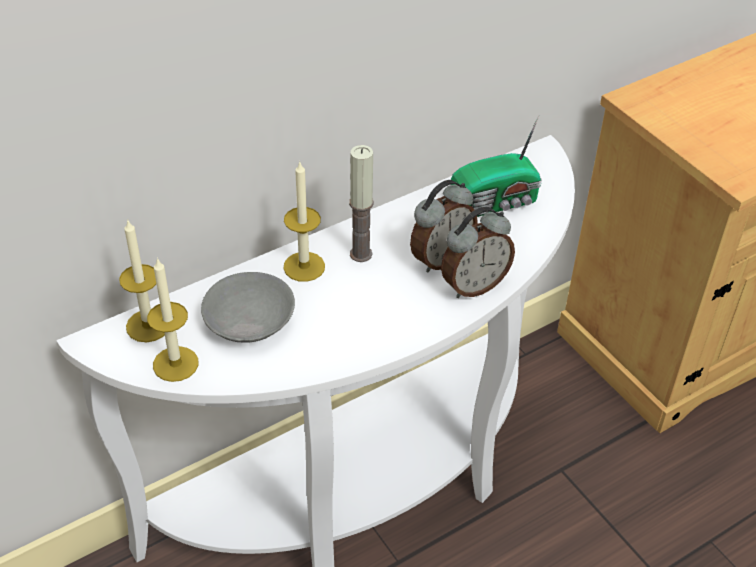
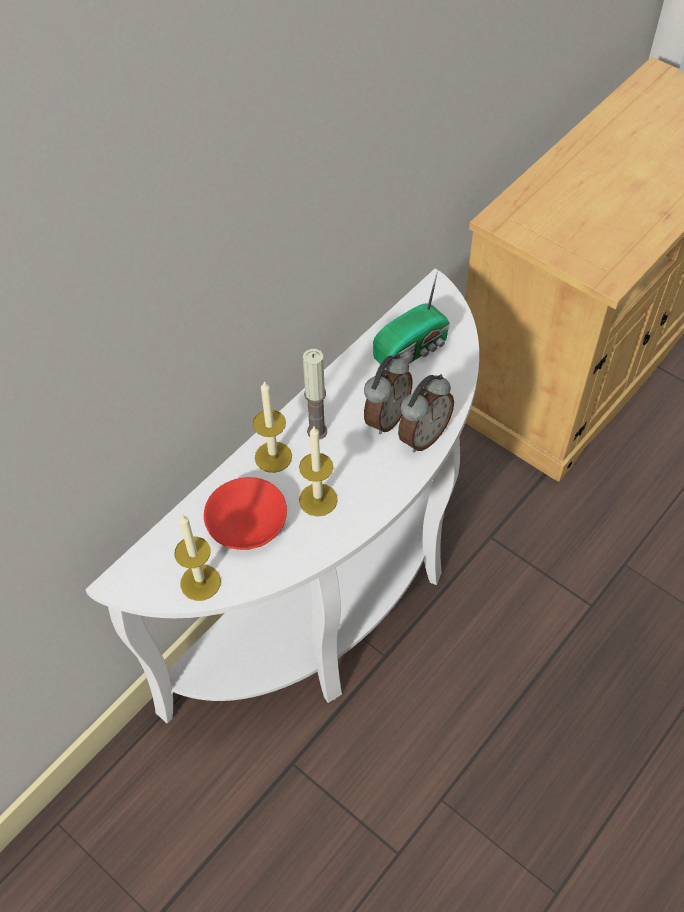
camera: 15 degrees left, 10 degrees up
(148, 325) = (161, 552): candle -> candle (318, 499)
(248, 321) = (246, 524): grey bowl -> red bowl

